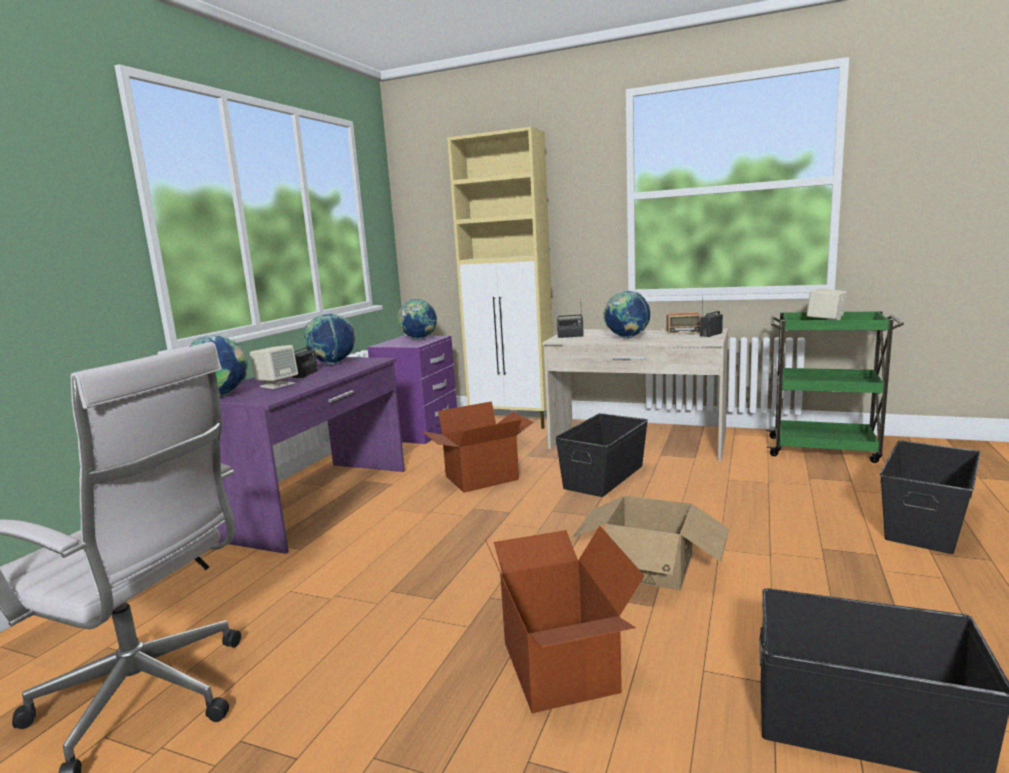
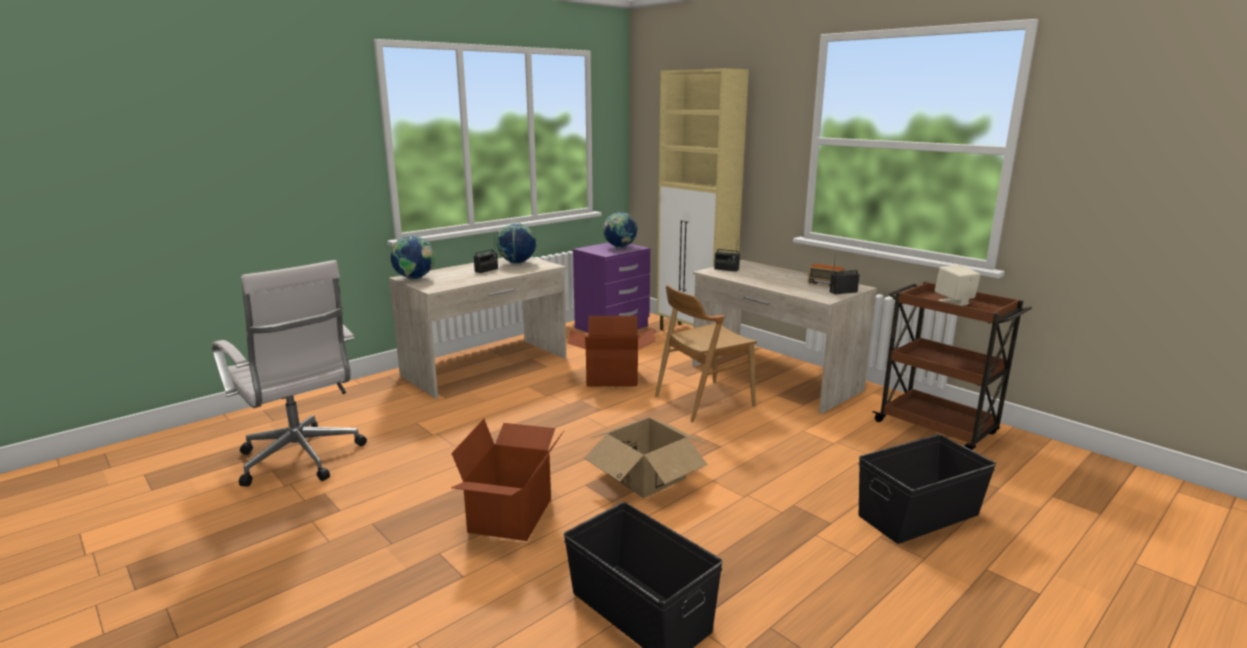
camera: 25 degrees right, 5 degrees up
(277, 385) = (457, 276): beige speaker -> none
(316, 501) = (486, 367): purple desk -> beige desk
(603, 476) = (703, 401): black storage box -> brown chair
(627, 338) = (765, 281): globe -> none
(824, 449) = (937, 428): green cart -> brown cart

